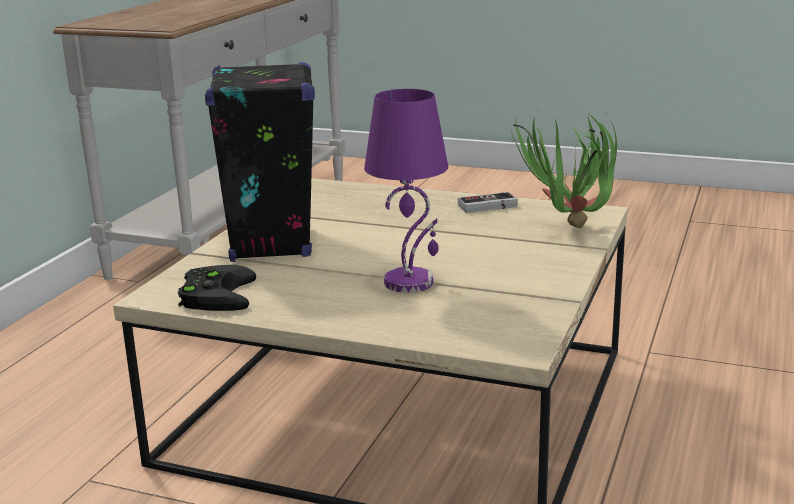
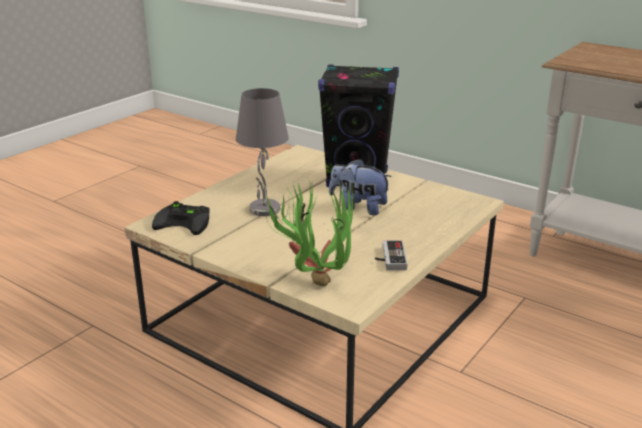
camera: 105 degrees right, 5 degrees up
(214, 294) = (291, 163): black game controller -> black game controller (186, 222)
(366, 233) = (358, 207): none -> plush toy
(410, 282) = (265, 209): purple table lamp -> grey table lamp

